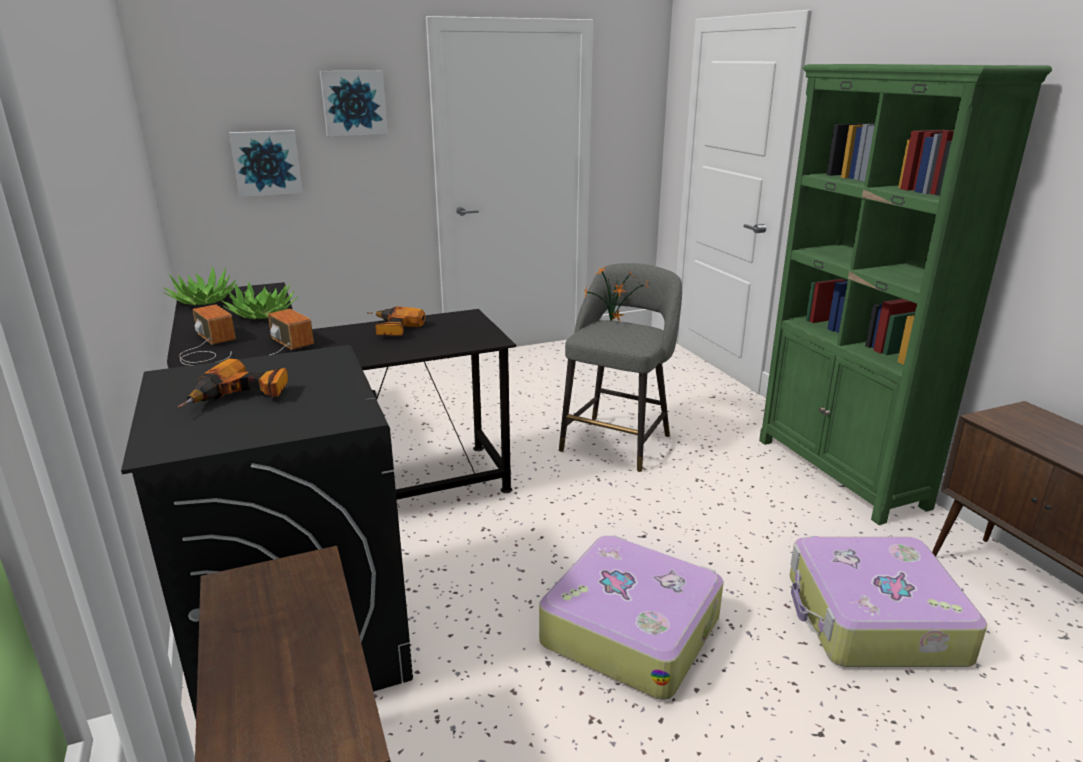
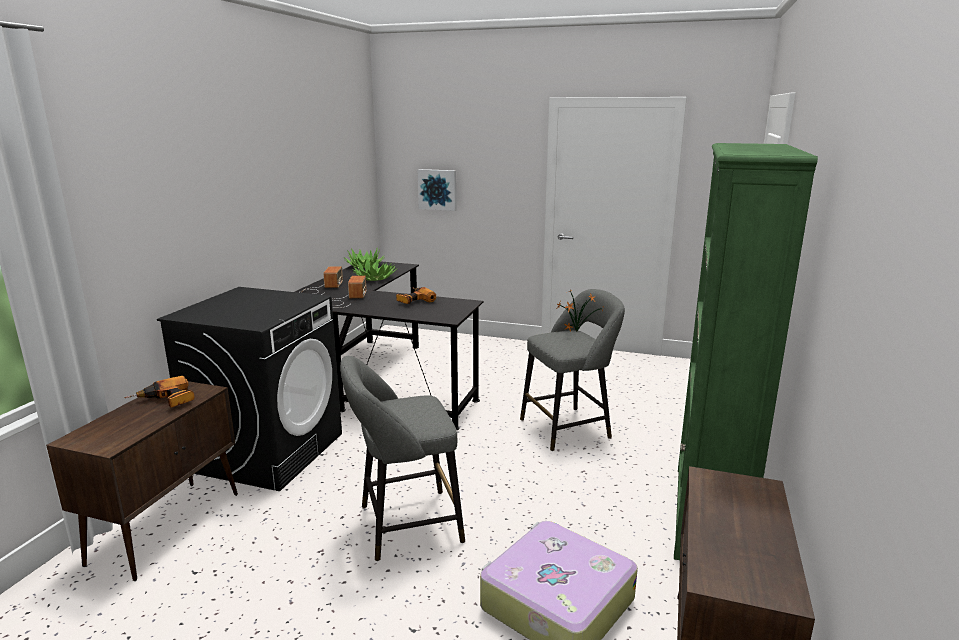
camera: 40 degrees right, 5 degrees down
(241, 398) = (242, 305): power drill -> power drill (167, 401)
(354, 103) = (494, 155): picture -> none
(630, 629) = (404, 525): suitcase -> grey stool

